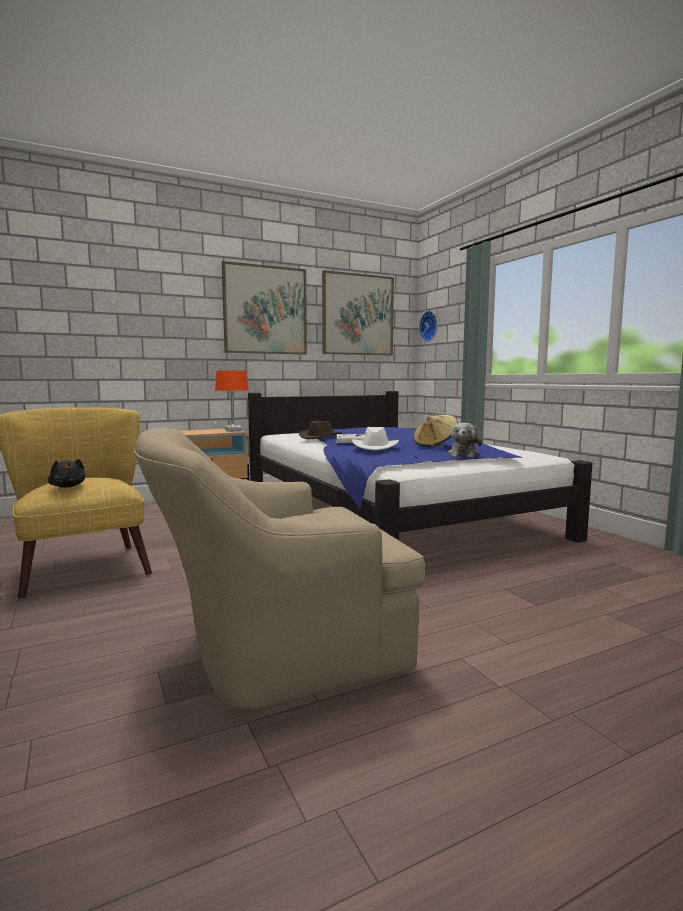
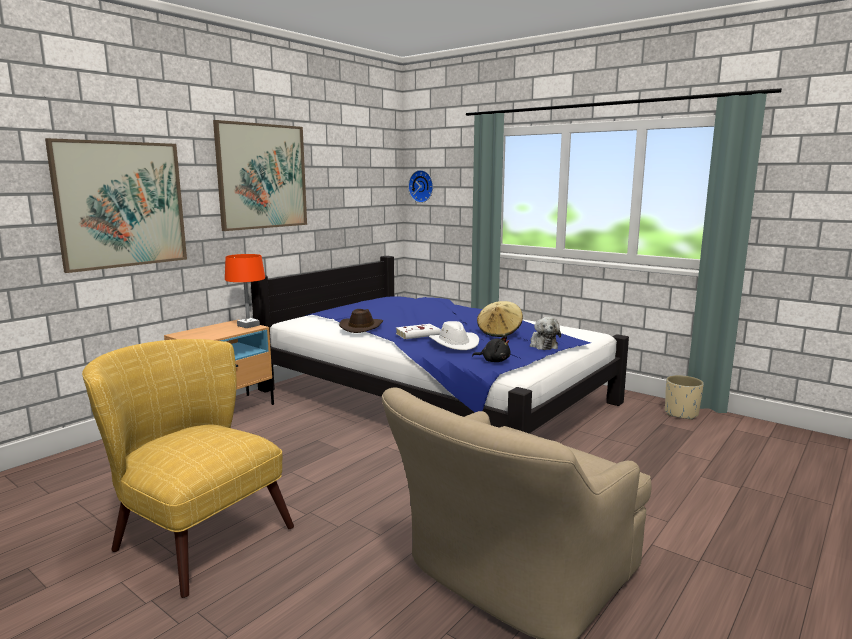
camera: 25 degrees left, 5 degrees up
(67, 486) = (199, 452): black plush toy -> black plush toy (494, 361)
(358, 315) = (351, 175): picture -> picture (121, 204)
(652, 559) = (681, 414): none -> beige planter

